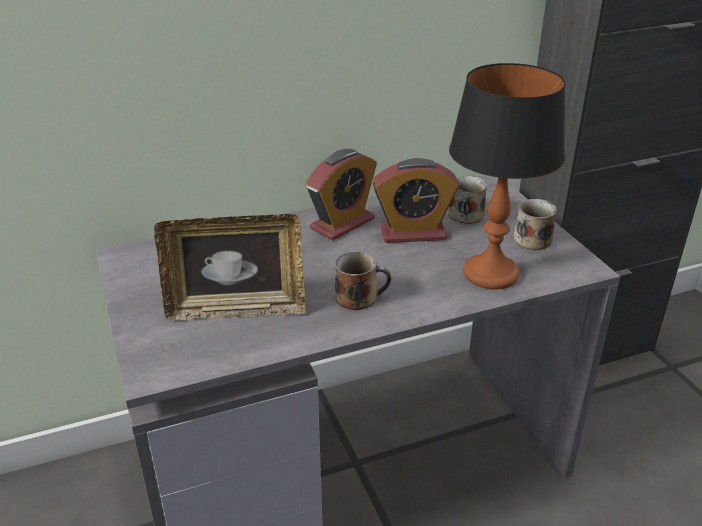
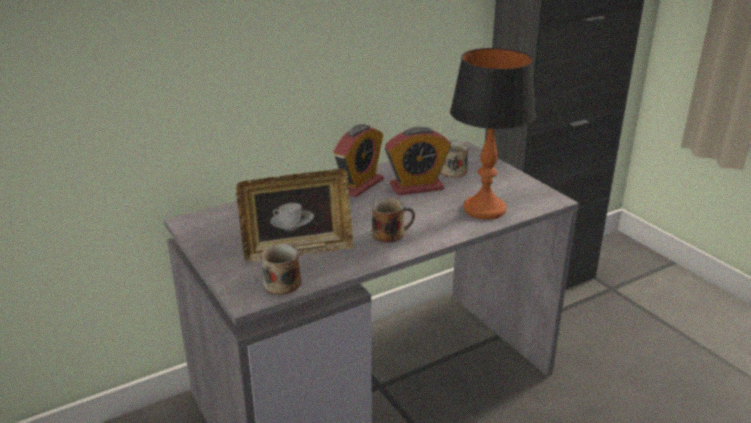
camera: 10 degrees left, 5 degrees down
(531, 238) = (507, 183): mug -> mug (281, 282)

